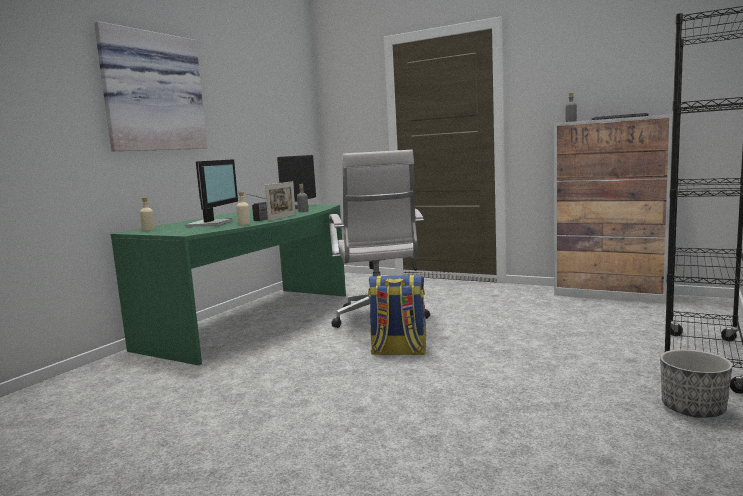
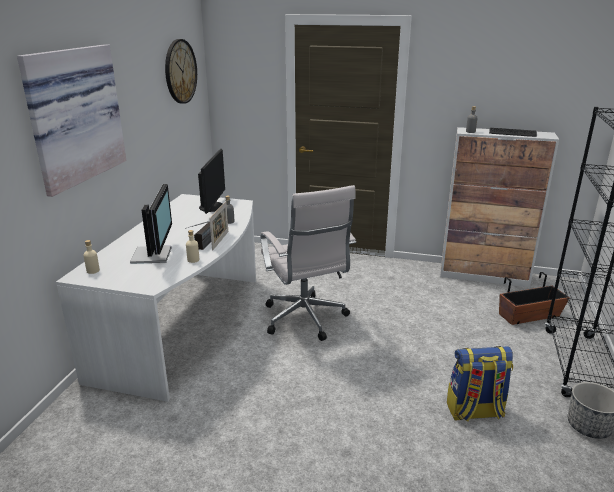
camera: 15 degrees left, 15 degrees up
(256, 320) = (187, 325): green desk -> white desk
(283, 92) = (180, 71): none -> wall clock
(398, 351) = (343, 367): backpack -> backpack (474, 412)
(654, 323) = (529, 316): none -> planter

